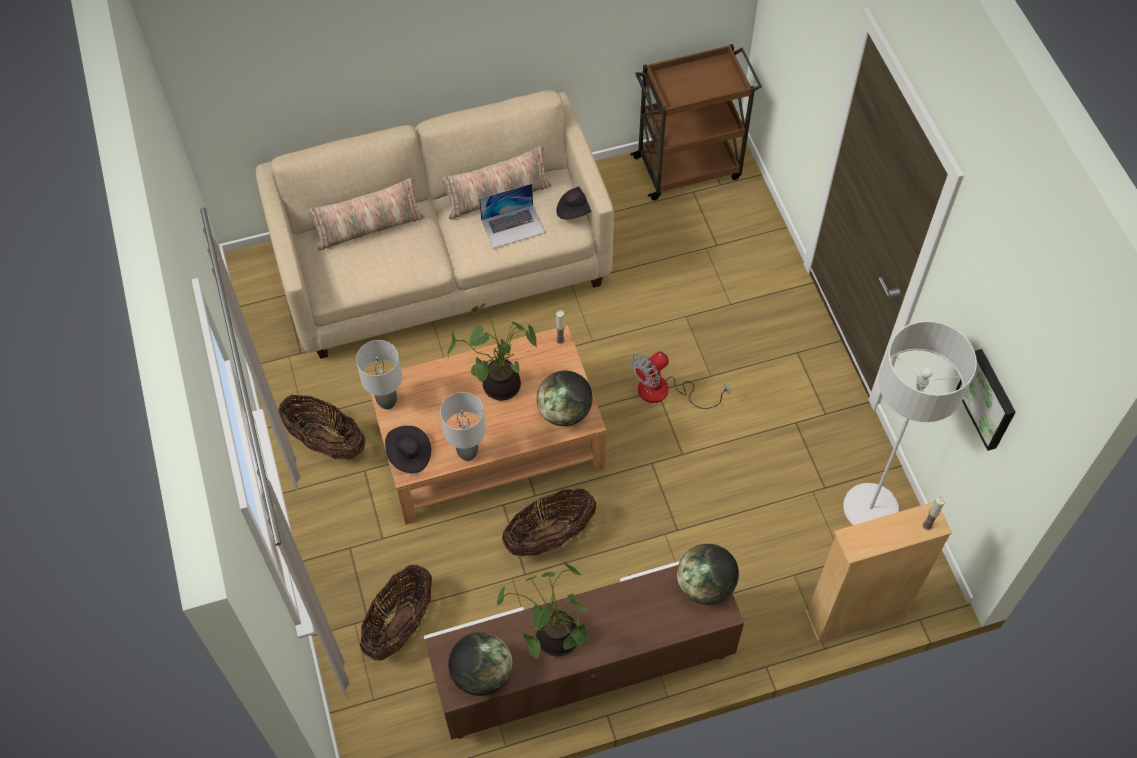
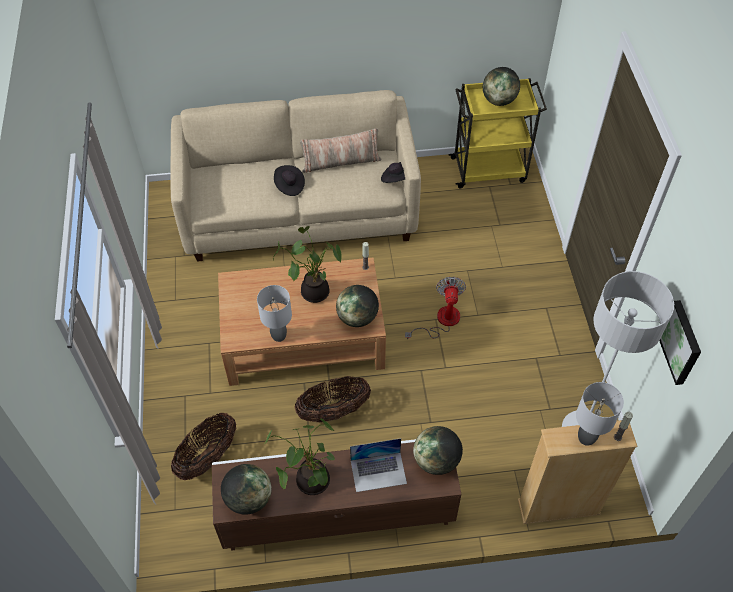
camera: 10 degrees right, 5 degrees down
(326, 441) = (186, 318): basket -> none
(369, 227) = (244, 170): pillow -> none
(386, 401) = (228, 291): grey table lamp -> grey table lamp (585, 437)
(409, 455) = (235, 331): black hat -> black hat (289, 186)
(513, 226) = (347, 183): laptop -> laptop (378, 471)
(665, 392) = (441, 321): fan -> fan turned 120 degrees clockwise
(689, 167) = (489, 169): brown cart -> yellow cart
(696, 82) = (499, 100): none -> globe

